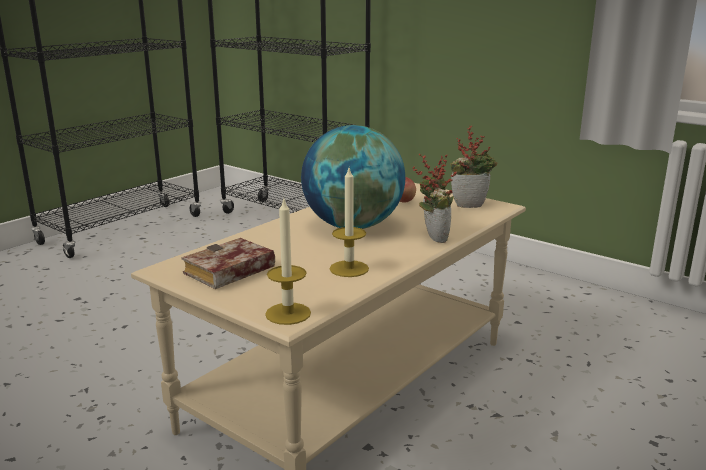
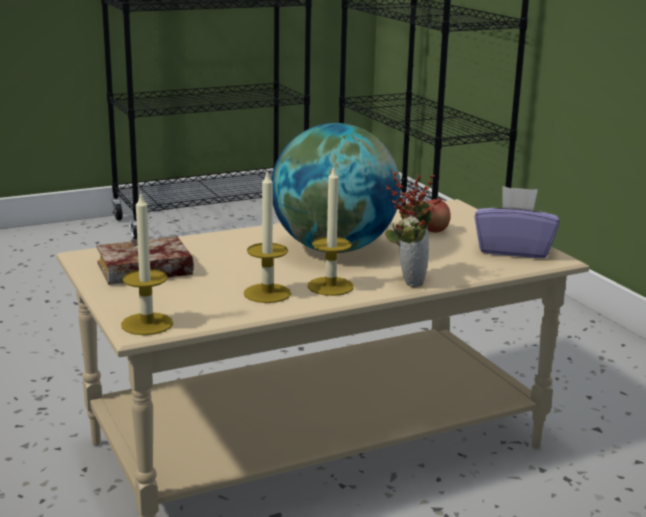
camera: 25 degrees right, 0 degrees up
(387, 254) = (330, 286): none -> candle
(470, 205) = (513, 249): potted plant -> purple tissue box

